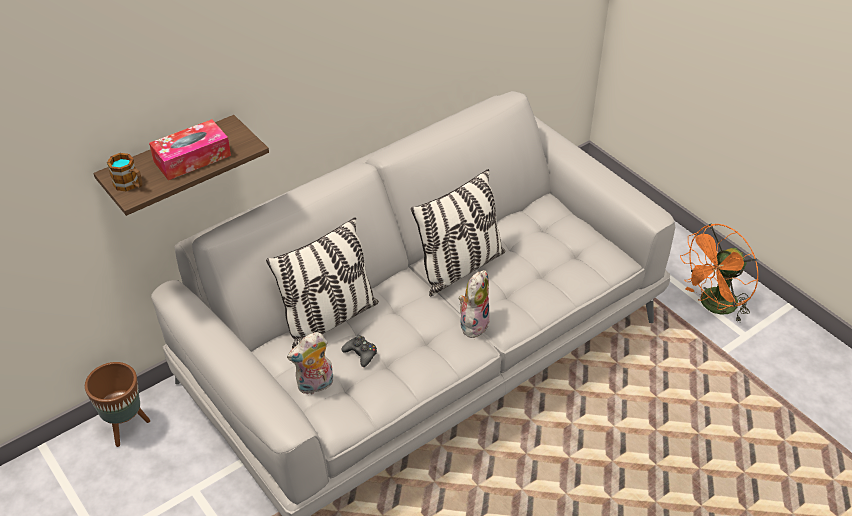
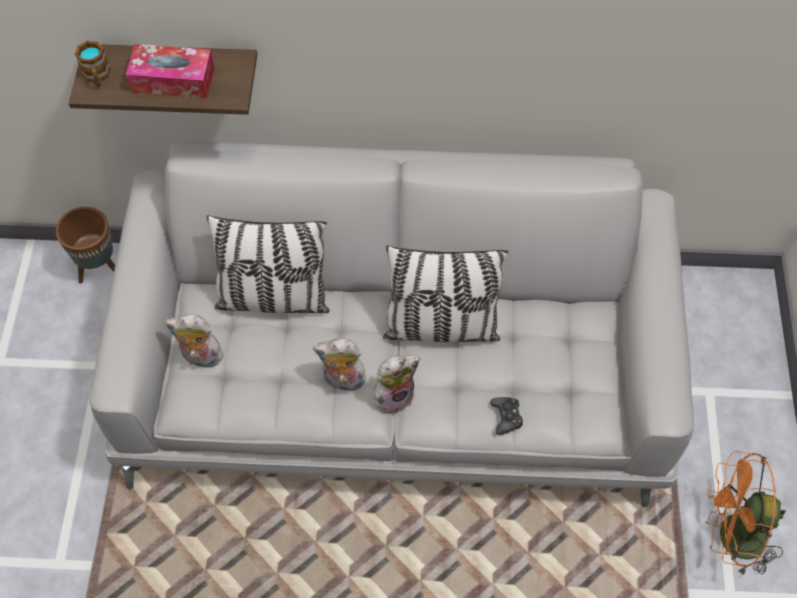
camera: 40 degrees right, 15 degrees up
(361, 353) = (266, 354): black game controller -> black game controller (506, 417)
(431, 336) = (343, 381): none -> plush toy

